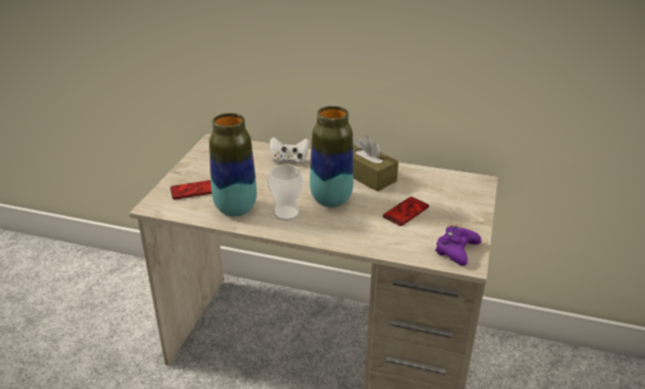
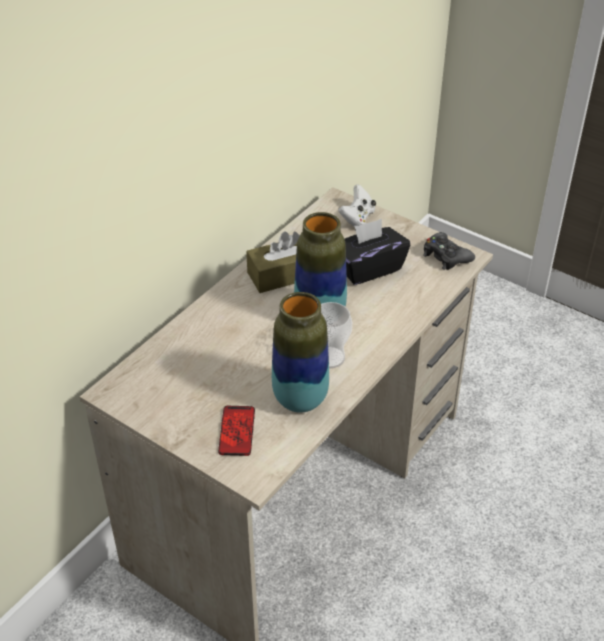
camera: 70 degrees left, 10 degrees up
(289, 160) = (210, 329): white game controller -> white game controller (357, 218)
(406, 212) = (368, 268): phone -> black tissue box
(456, 250) = (446, 256): purple game controller -> black game controller

